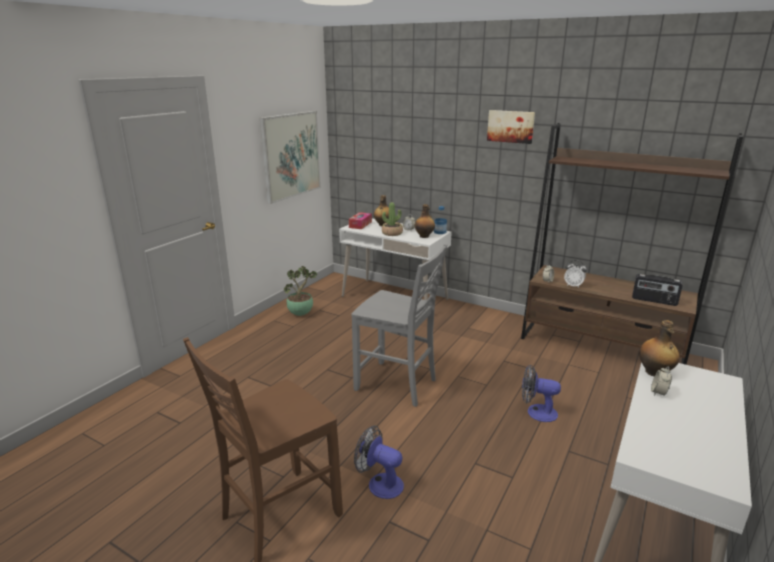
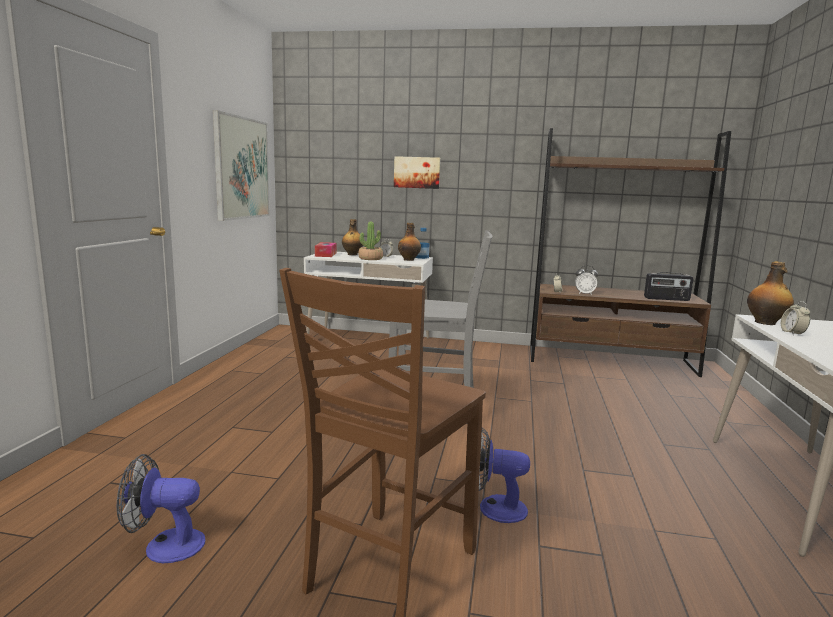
camera: 20 degrees left, 10 degrees down
(301, 314) = (264, 361): potted plant -> none
(510, 126) = (497, 137): picture -> picture (417, 172)
(536, 412) = (602, 417): fan -> fan (164, 545)

